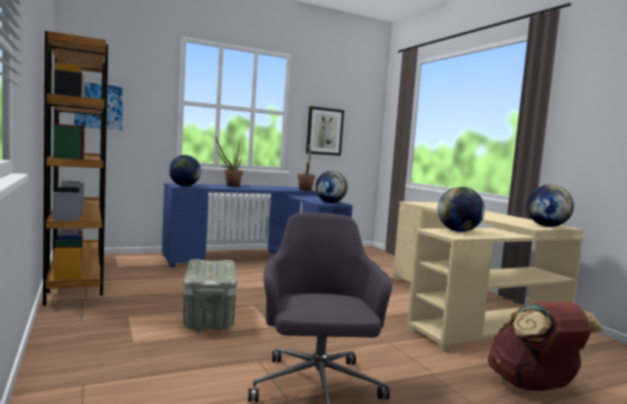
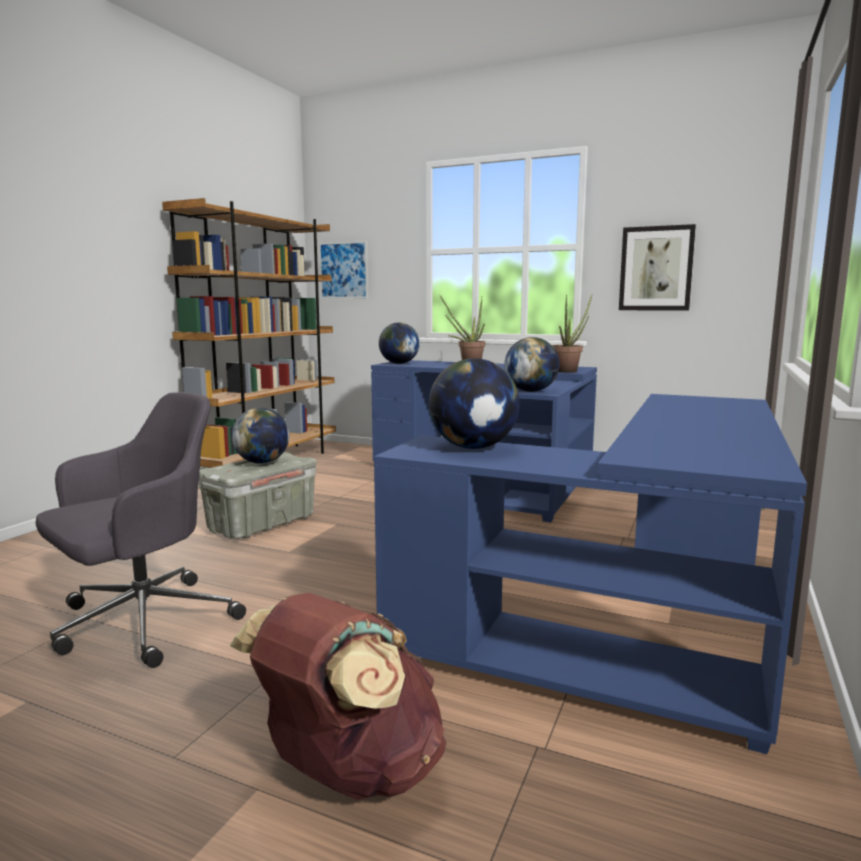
camera: 50 degrees right, 5 degrees up
(467, 309) = (639, 625): beige desk -> blue desk
(546, 226) = (703, 462): globe -> globe (262, 462)

